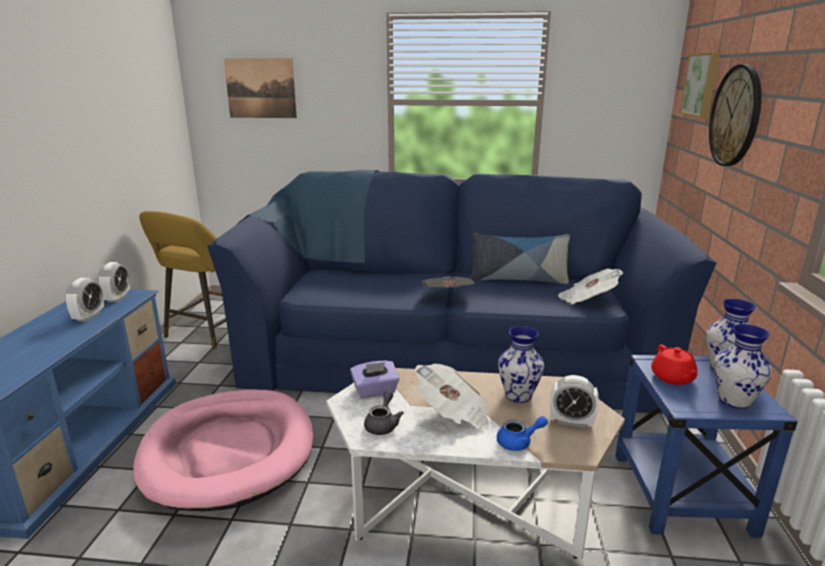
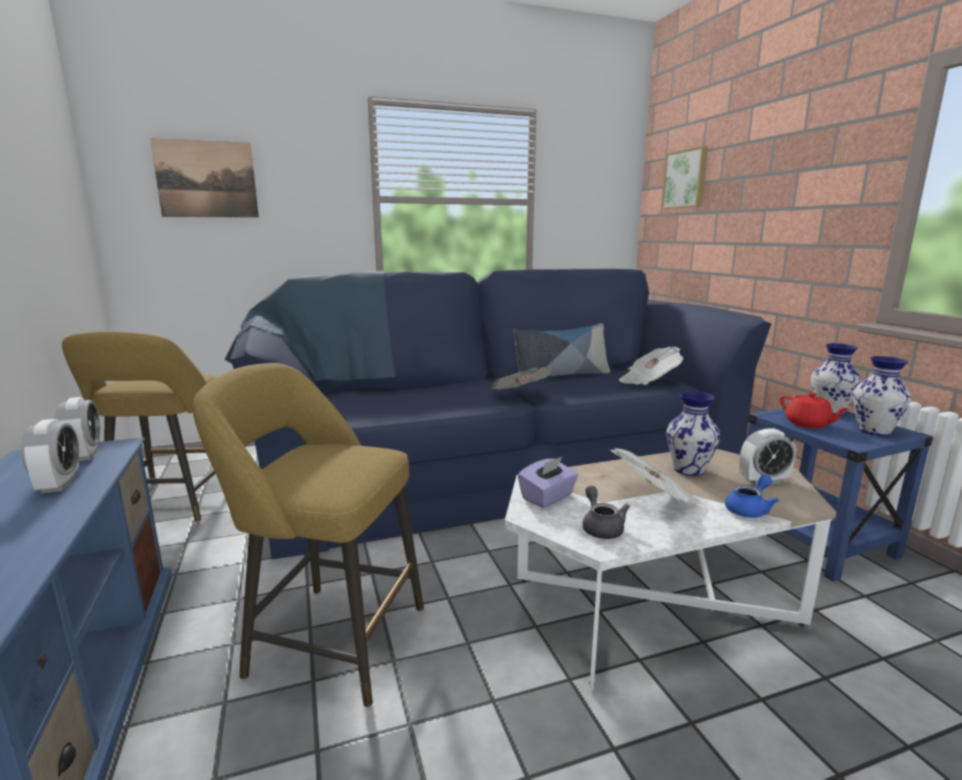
camera: 25 degrees left, 5 degrees down
(229, 451) = (329, 639): pink dog bed -> yellow stool
(735, 116) = (745, 197): wall clock -> none

